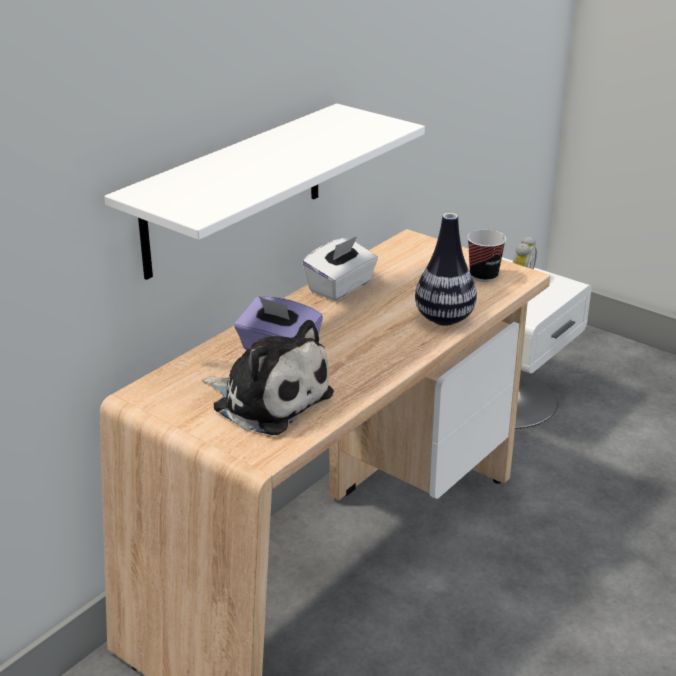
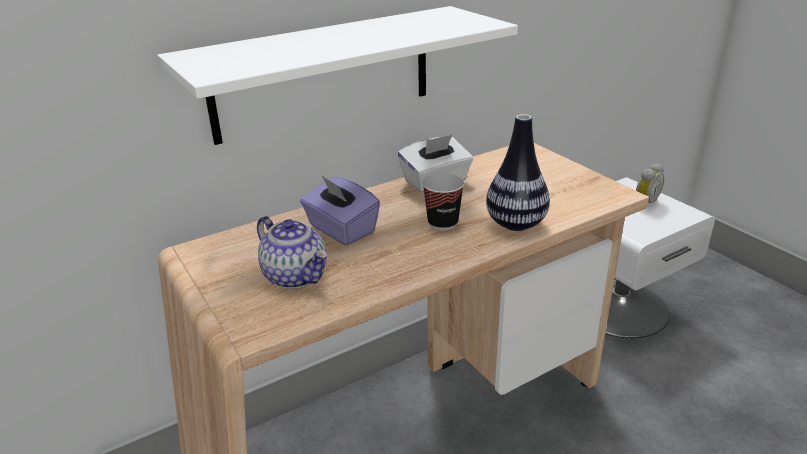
camera: 20 degrees right, 0 degrees up
(268, 400) = (296, 276): plush toy -> teapot
(483, 276) = (578, 189): cup -> cup (443, 223)

